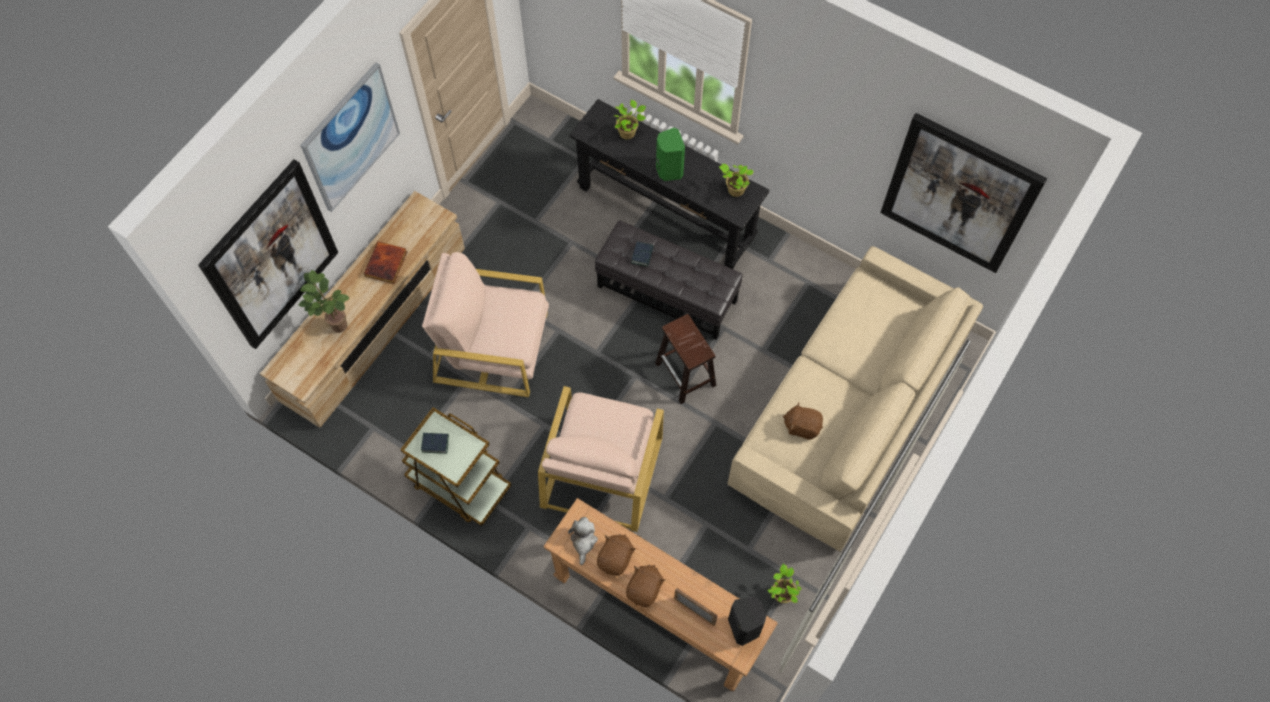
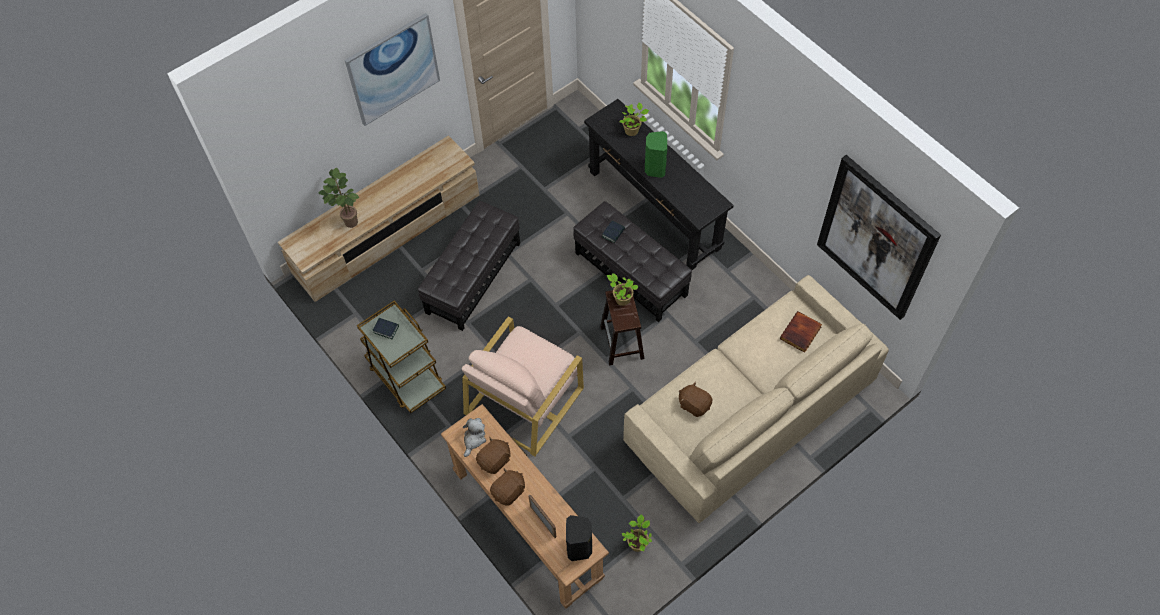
camera: 20 degrees right, 5 degrees down
(271, 256) = (303, 145): picture -> none
(387, 264) = (405, 185): book -> book (801, 333)
(492, 347) = (473, 277): beige armchair -> black ottoman
(734, 190) = (703, 197): potted plant -> potted plant (621, 299)

